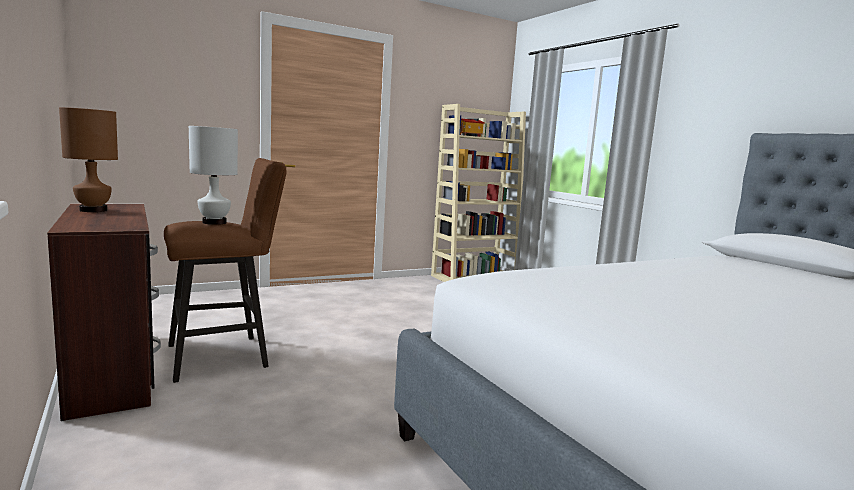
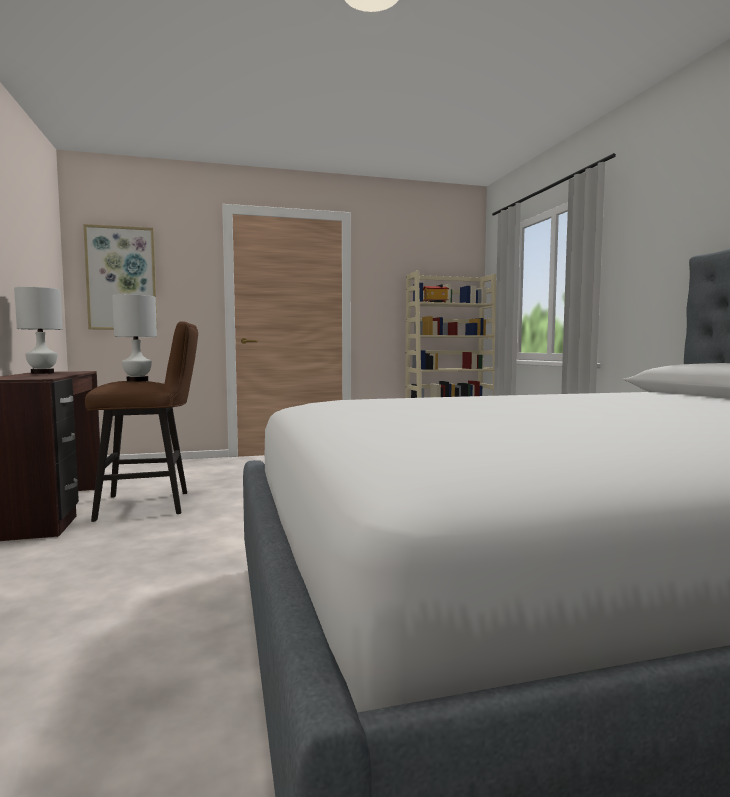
camera: 15 degrees right, 5 degrees down
(93, 210) = (42, 373): brown table lamp -> white table lamp
(142, 87) = (121, 278): none -> picture

